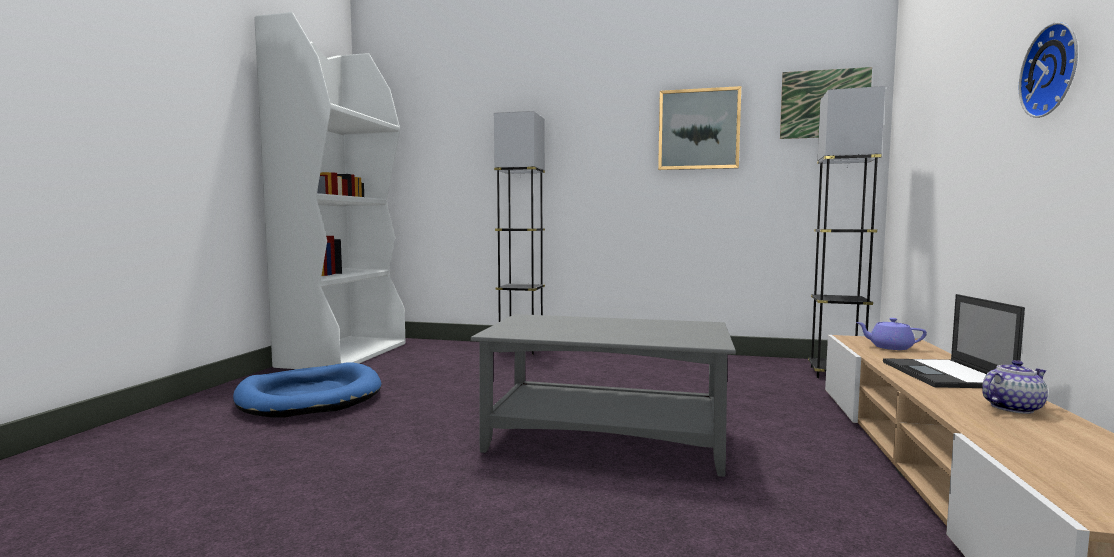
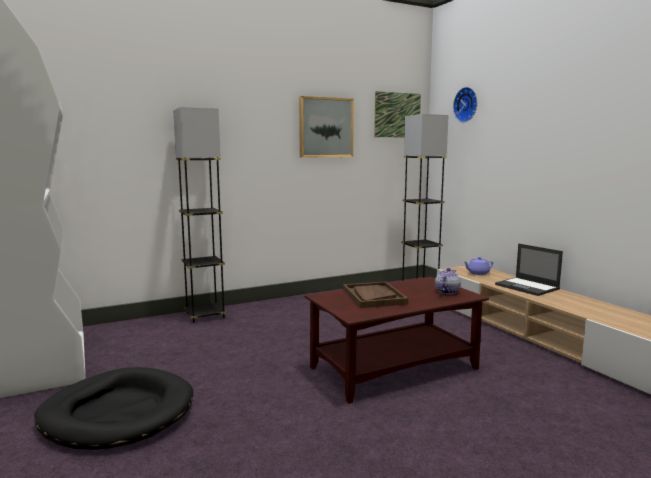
camera: 40 degrees left, 5 degrees up
(310, 397) = (118, 413): blue dog bed -> black dog bed
(577, 325) = (373, 296): none -> brown tray
(607, 439) = (394, 367): grey coffee table -> brown coffee table
(1012, 407) = (575, 300): teapot -> teapot (447, 291)
(1055, 70) = (569, 138): wall clock -> wall clock (467, 104)

